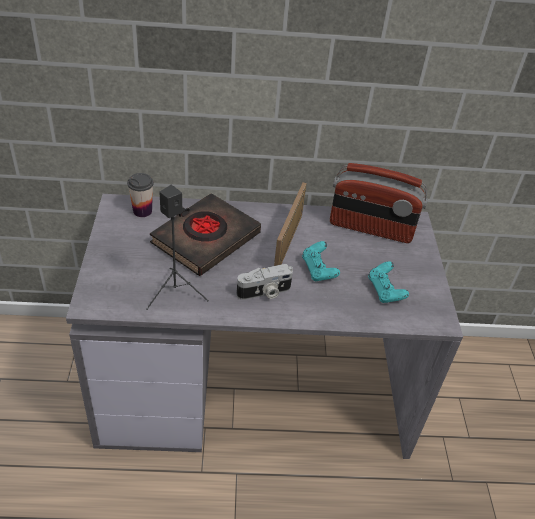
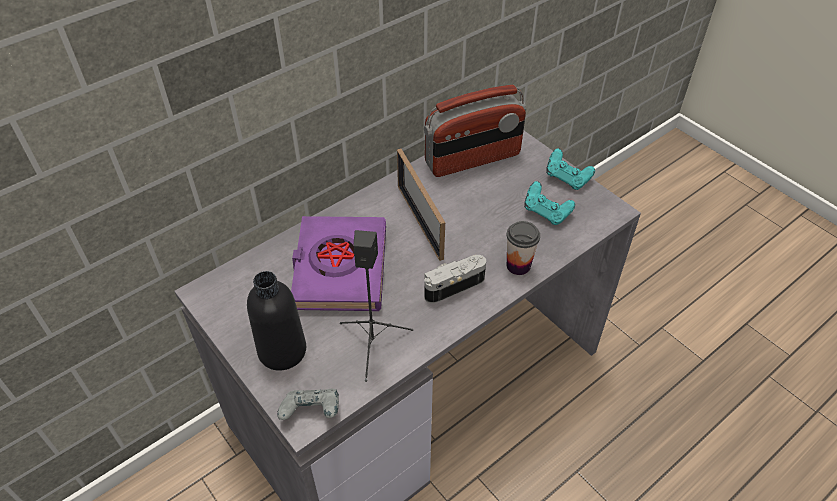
camera: 35 degrees left, 5 degrees up
(98, 304) = (312, 412): none -> grey game controller
(120, 261) = (282, 351): none -> black bottle
(142, 211) = (242, 281): cup -> cup (518, 265)
(205, 239) = (339, 268): black book -> purple book
(264, 292) = (452, 285): camera -> camera turned 150 degrees counterclockwise
(318, 270) = (474, 230): turquoise game controller -> turquoise game controller (567, 179)

